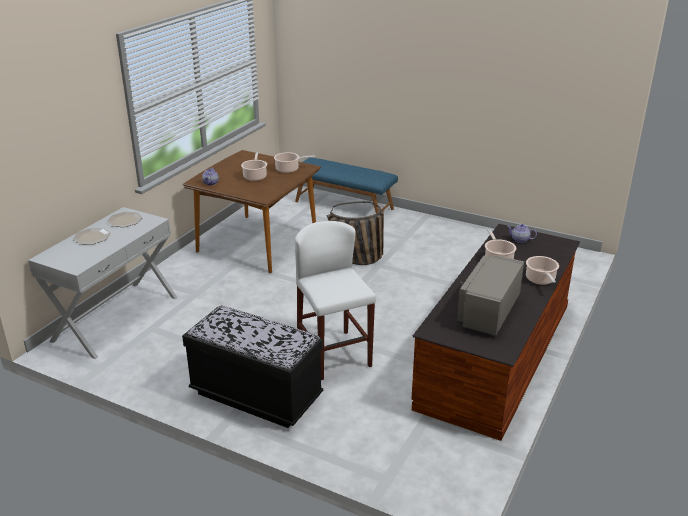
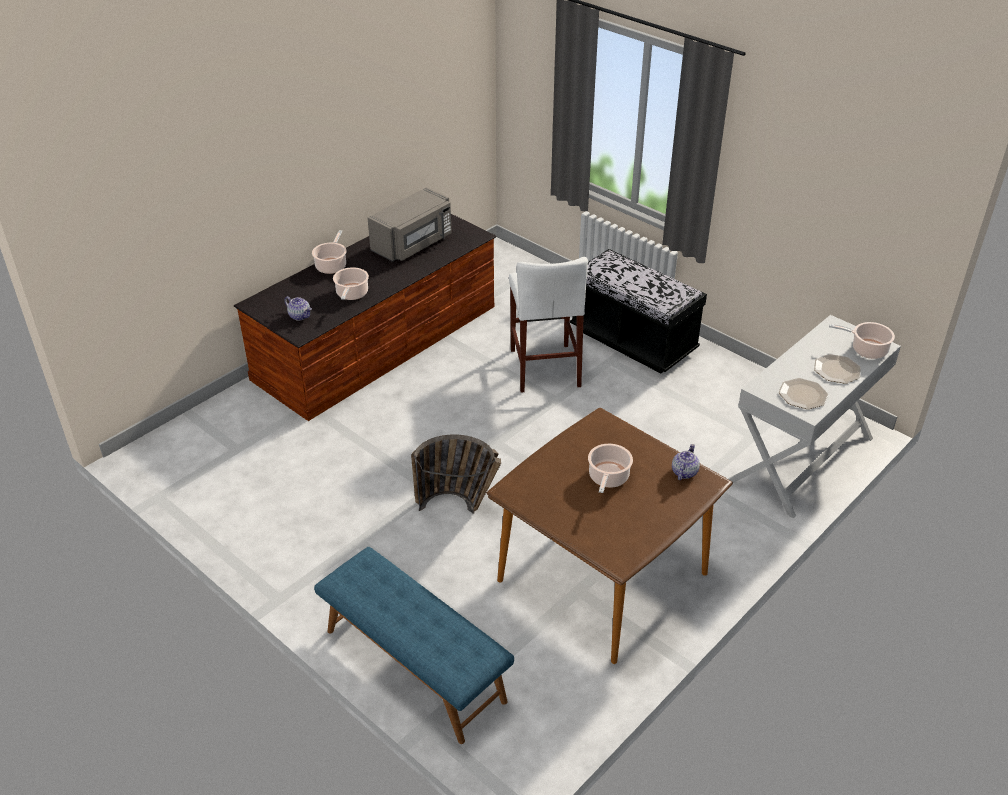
camera: 165 degrees left, 10 degrees up
(289, 169) = (546, 488): cooking pot -> cooking pot (866, 349)

